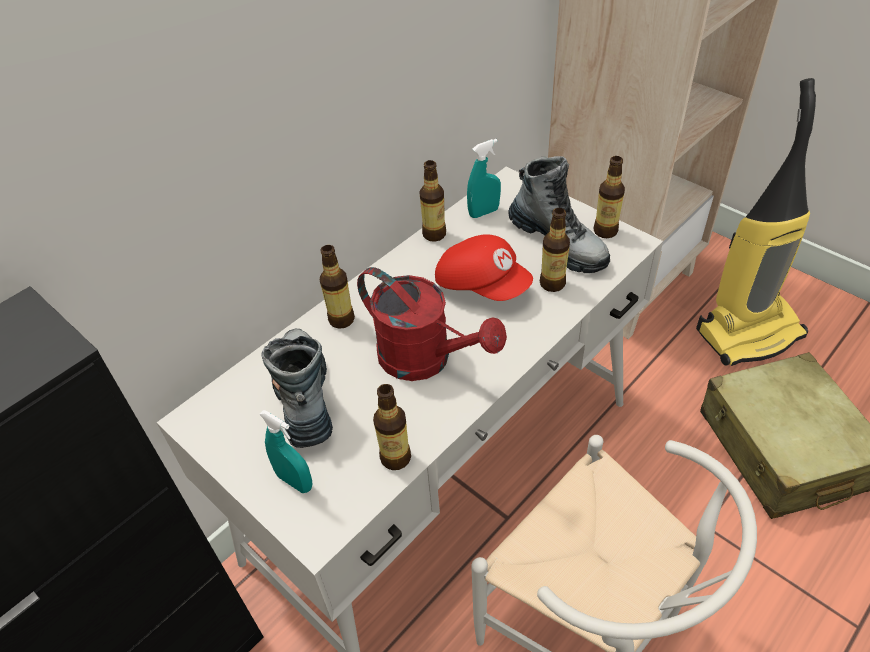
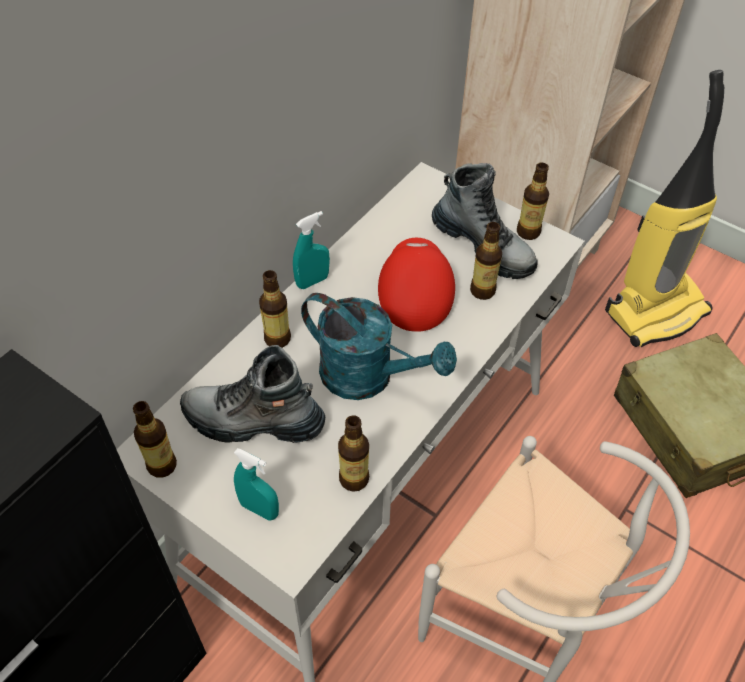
camera: 10 degrees left, 5 degrees up
(304, 395) = (253, 421): boot -> boot turned 60 degrees counterclockwise
(426, 359) = (369, 377): red watering can -> turquoise watering can
(434, 234) = (358, 241): bottle -> bottle (162, 465)
(482, 284) = (414, 294): red cap -> red cap turned 120 degrees counterclockwise
(484, 212) = (405, 215): turquoise spray bottle -> turquoise spray bottle (312, 281)

